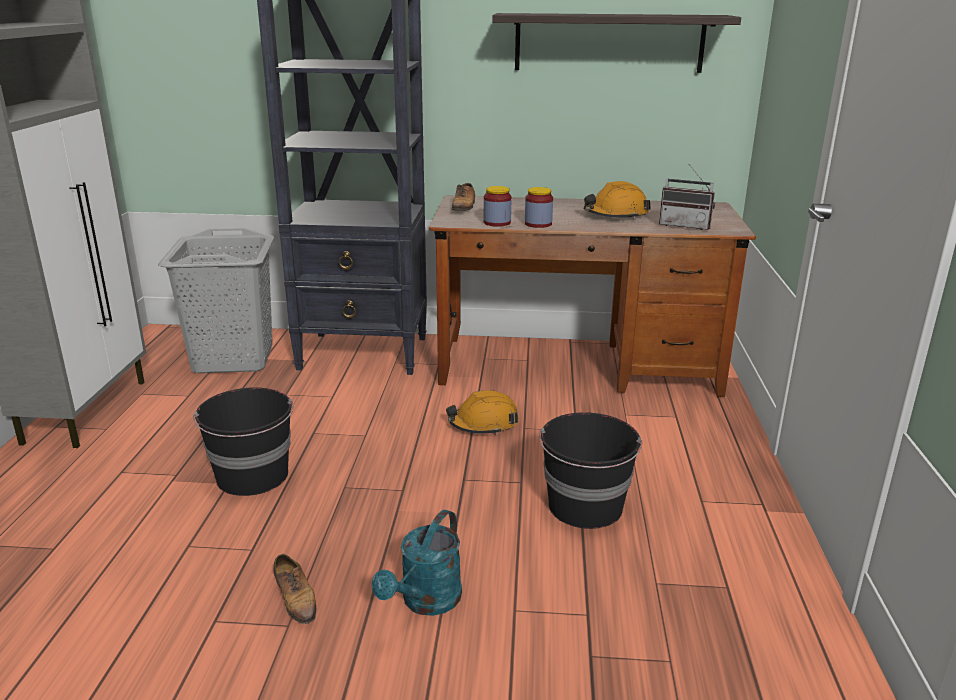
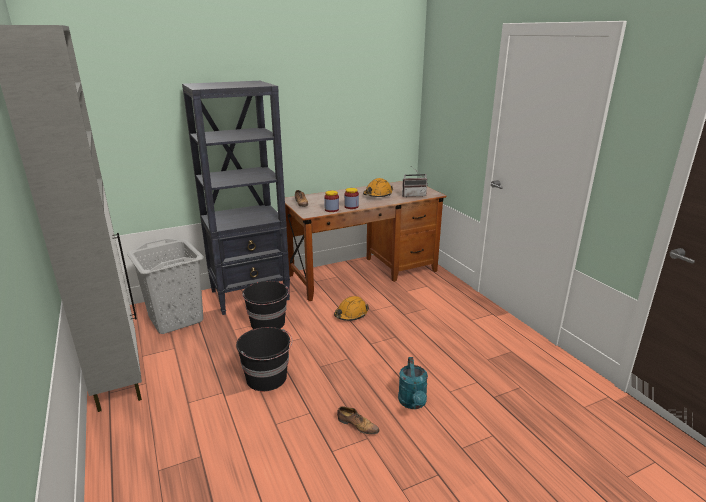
camera: 30 degrees left, 0 degrees up
(585, 507) = (432, 338): black bucket -> black bucket (268, 323)
(609, 43) = (354, 109): shelf -> none

